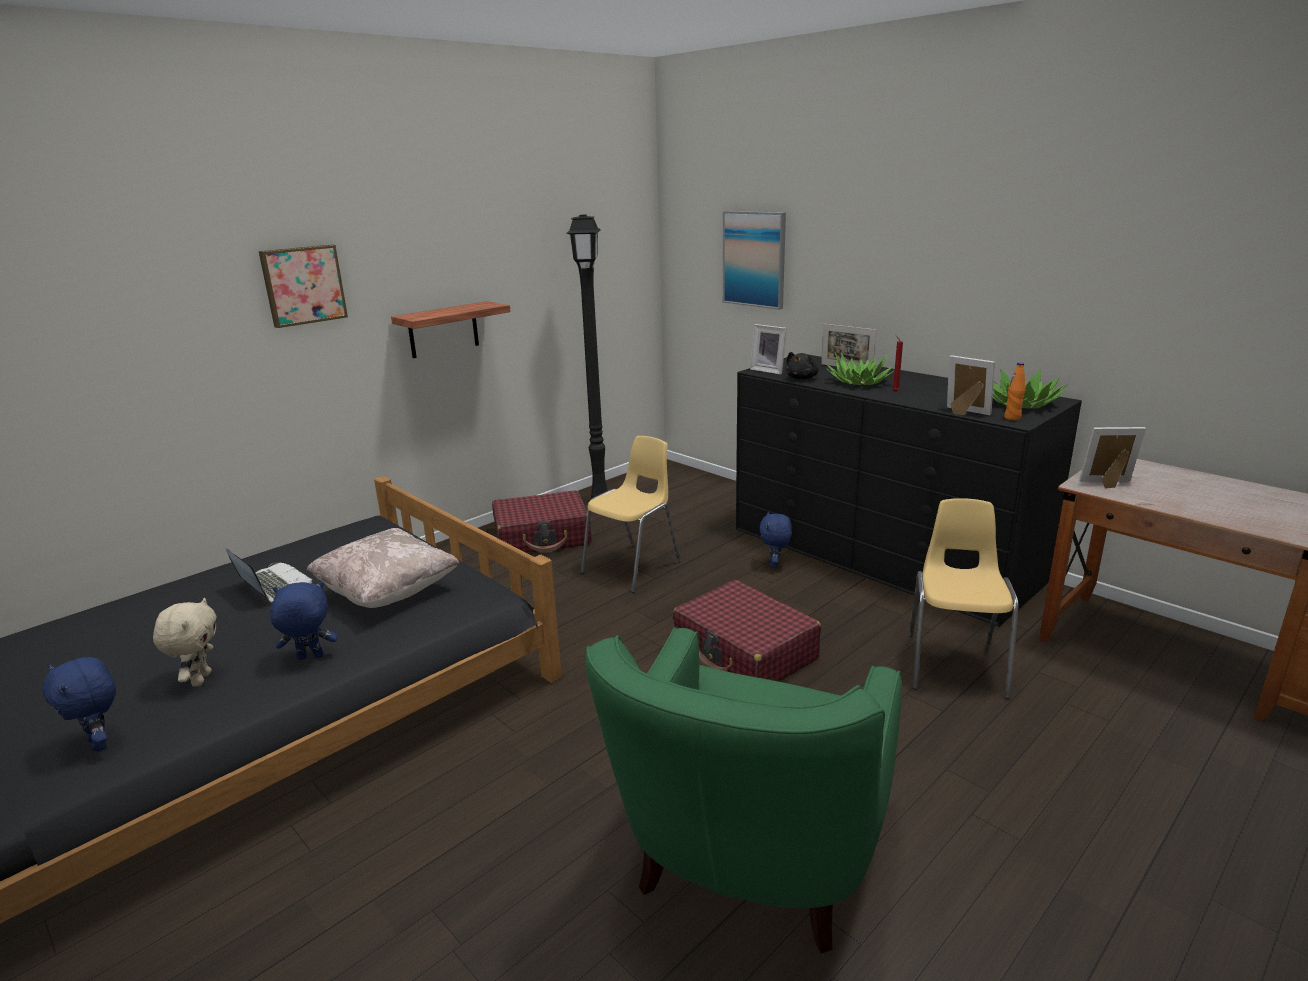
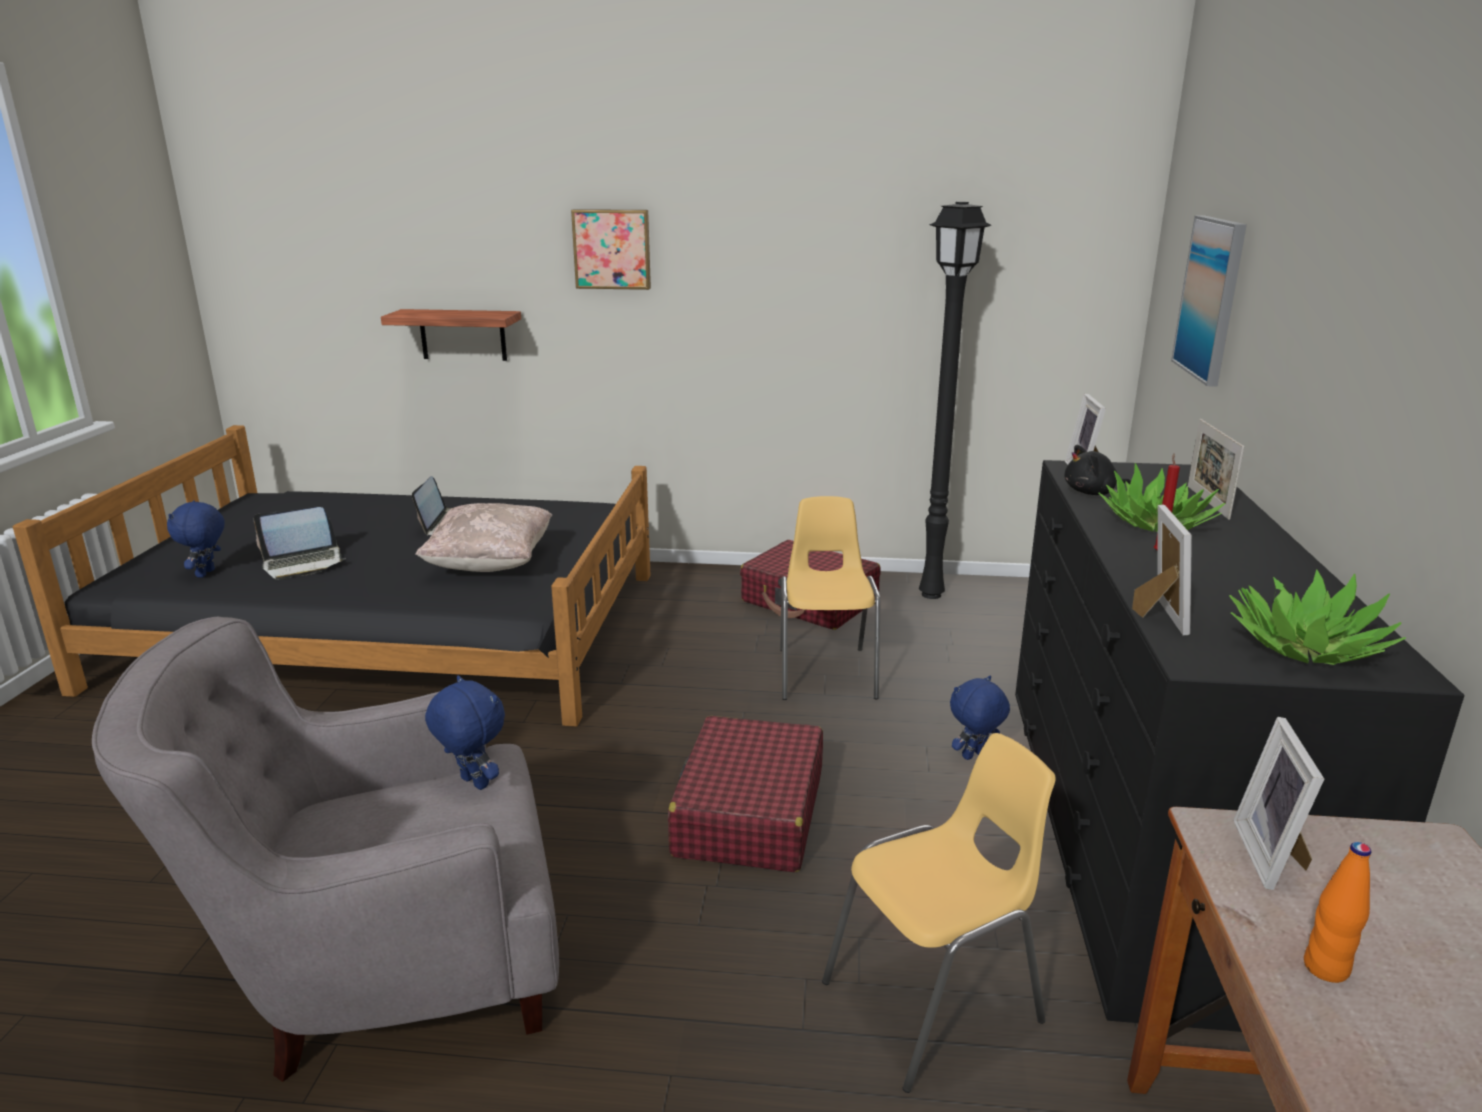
camera: 50 degrees right, 0 degrees up
(200, 679) = (303, 564): beige plush toy -> laptop
(309, 658) = (362, 583): blue plush toy -> blue plush toy (472, 783)
(443, 330) = (767, 324): shelf -> shelf (463, 335)
(633, 567) = (826, 673): yellow chair -> yellow chair turned 90 degrees counterclockwise
(750, 861) = (383, 968): green armchair -> grey armchair
(1012, 418) = (1204, 654): orange bottle -> orange bottle (1326, 968)
(1108, 484) = (1273, 856): picture frame -> picture frame turned 135 degrees counterclockwise

